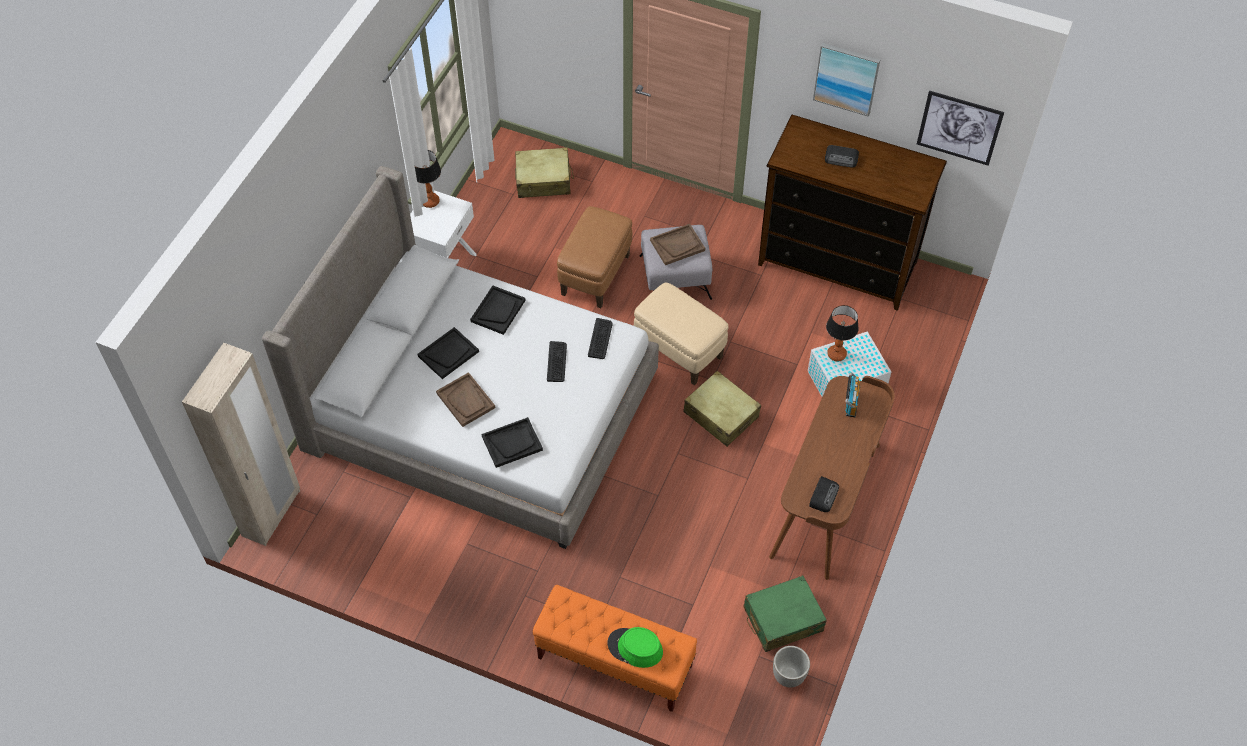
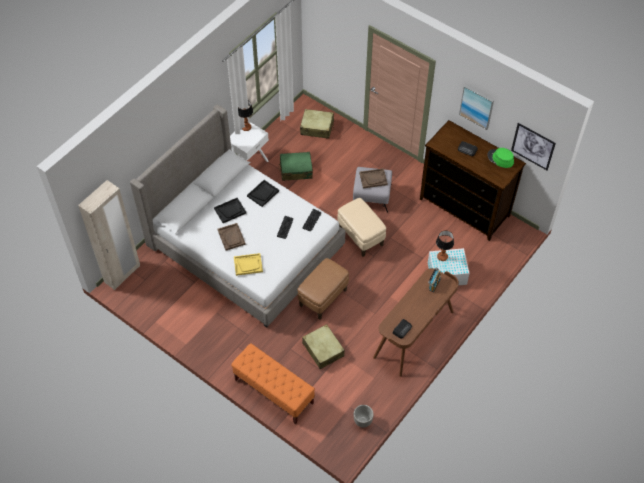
camera: 15 degrees right, 0 degrees up
(512, 443) = (248, 265): black tray -> yellow tray
(595, 275) = (329, 185): brown ottoman -> brown ottoman (323, 298)
(635, 648) = (280, 385): green hat -> green hat (500, 159)
(721, 415) = (372, 276): beige suitcase -> beige suitcase (323, 350)
(782, 619) = (369, 391): green suitcase -> green suitcase (296, 170)

